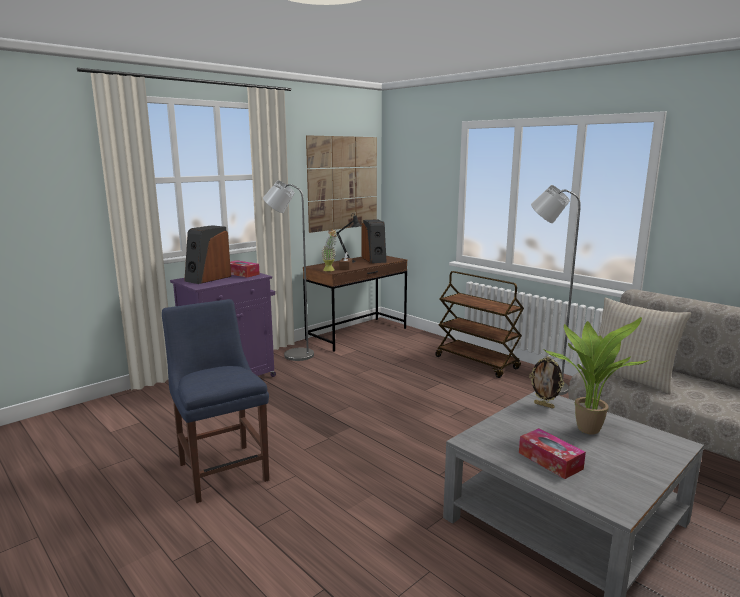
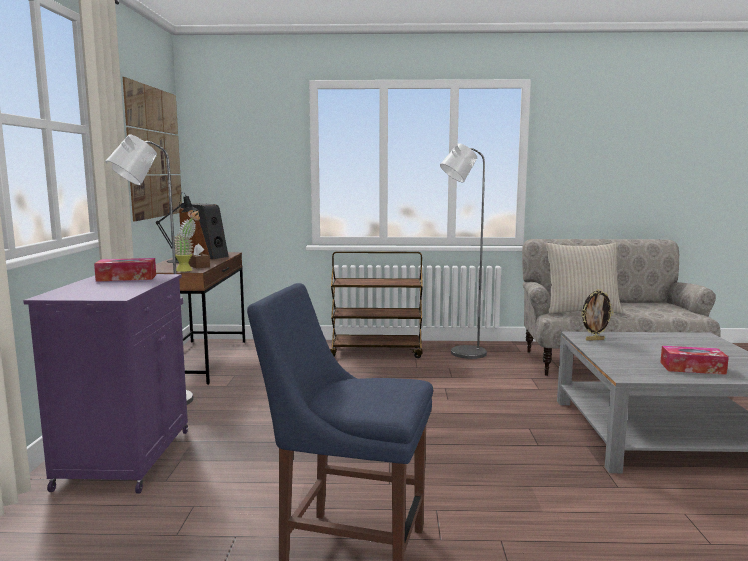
camera: 45 degrees left, 5 degrees down
(208, 278) = (91, 289): speaker -> none
(587, 428) = (651, 344): potted plant -> none

